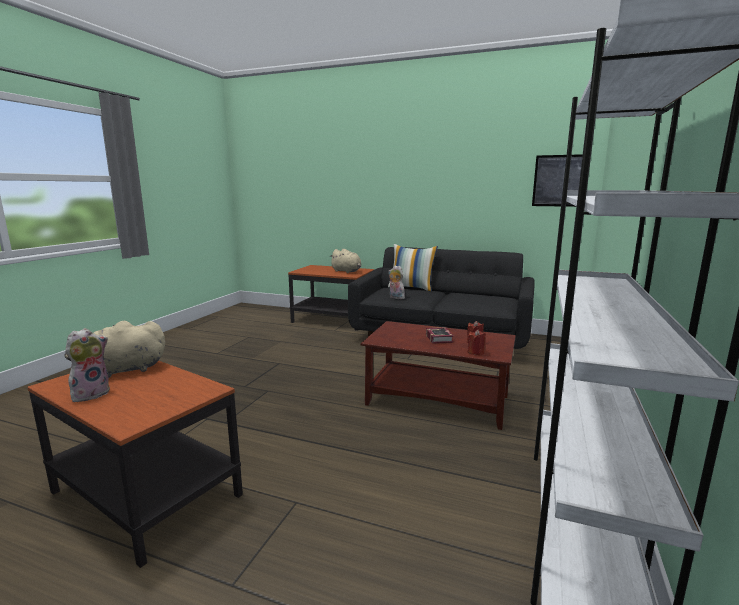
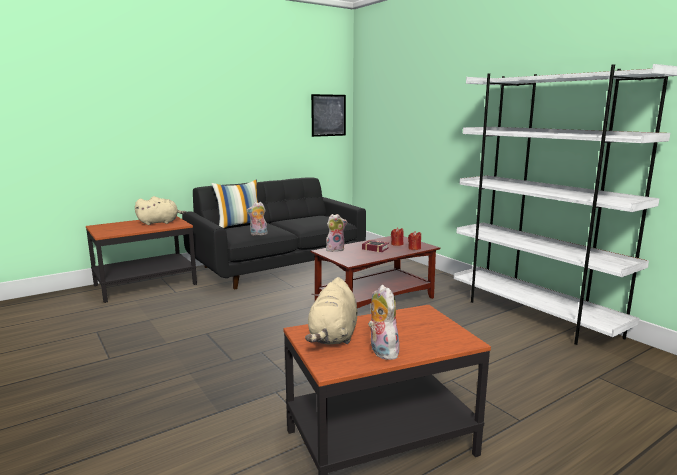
camera: 55 degrees left, 0 degrees up
(405, 327) = (335, 249): none -> plush toy

